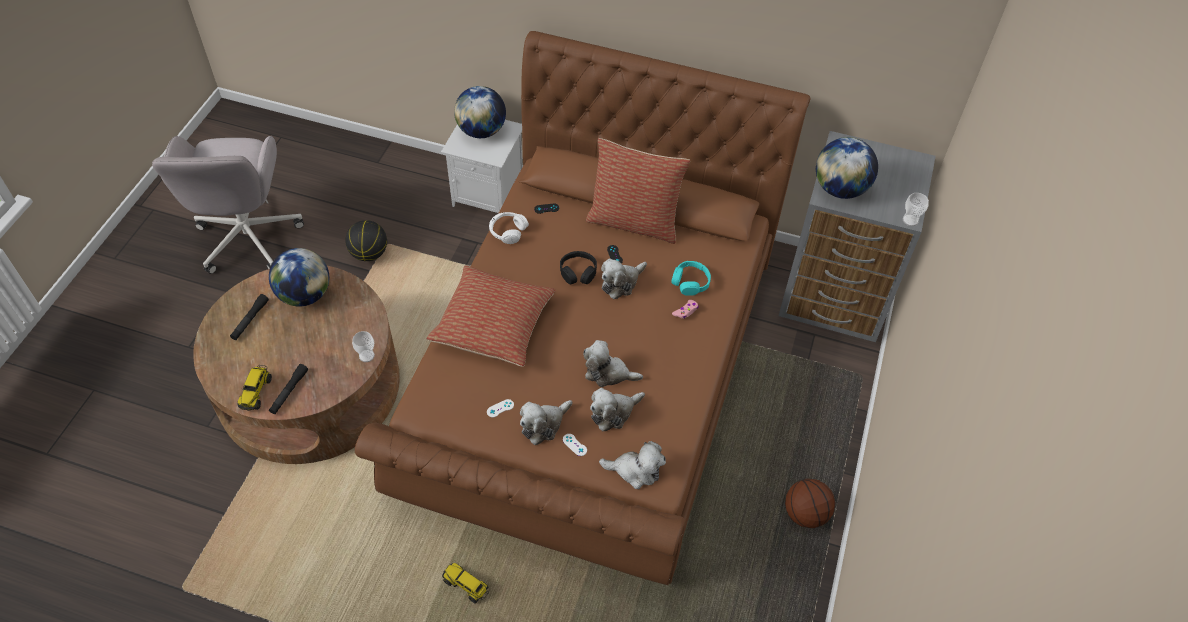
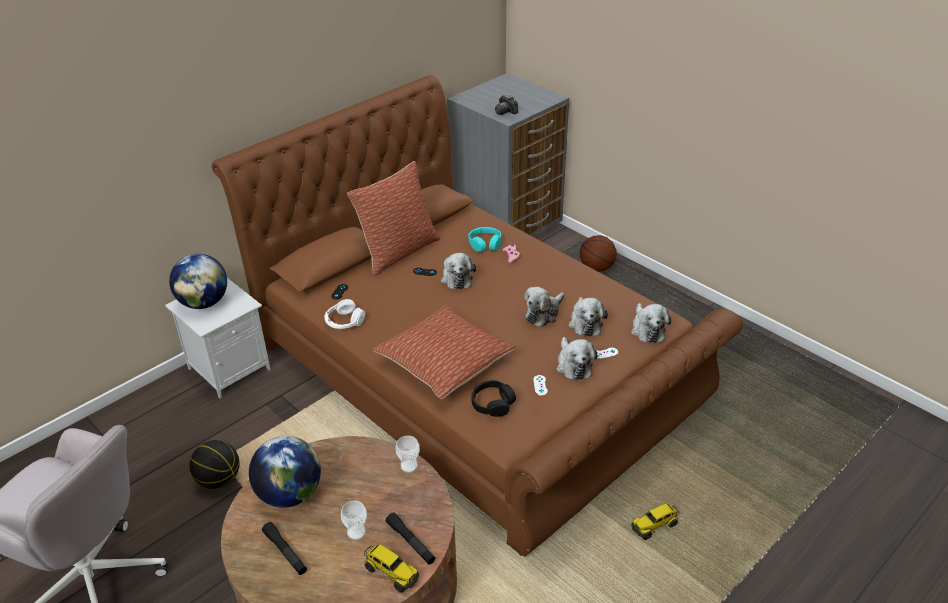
camera: 60 degrees left, 15 degrees down
(578, 272) = (427, 296): black headphones -> black headphones (492, 403)
(635, 470) = (647, 329): plush toy -> plush toy turned 135 degrees clockwise
(806, 514) = (680, 308): basketball -> basketball (597, 268)
(840, 189) = (505, 111): globe -> camera
(910, 220) = (556, 98): cup -> cup (356, 532)

